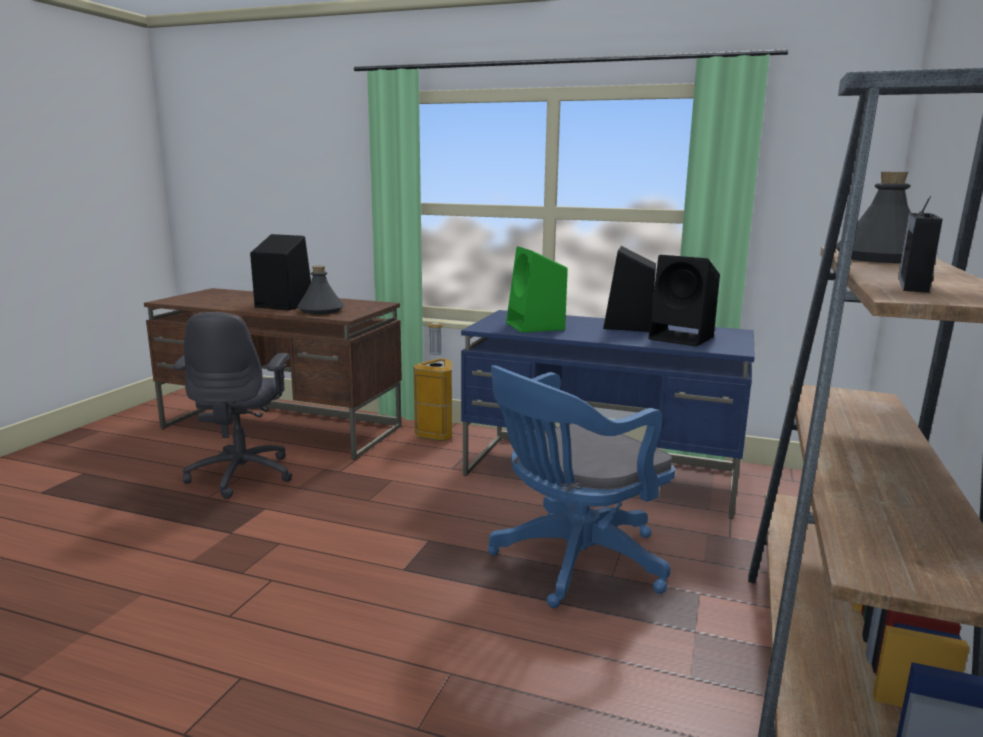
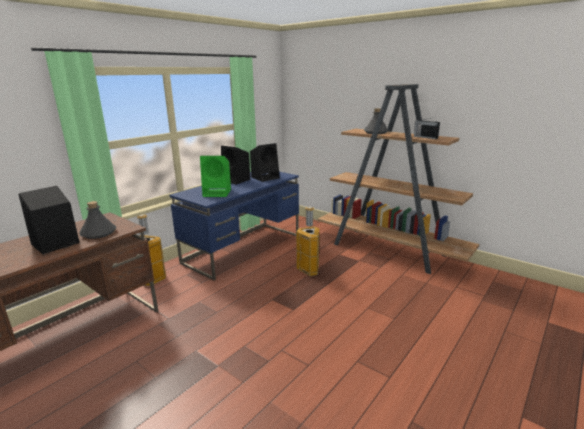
camera: 70 degrees left, 5 degrees up
(243, 474) = (132, 360): grey office chair -> none
(572, 562) = (309, 270): blue office chair -> trash can

